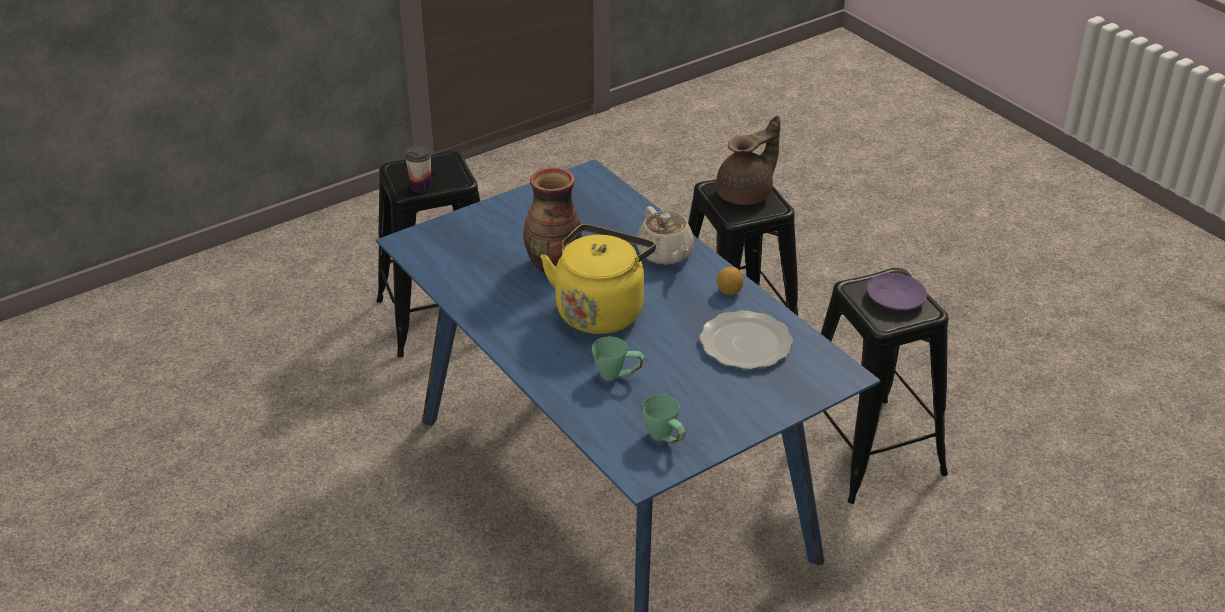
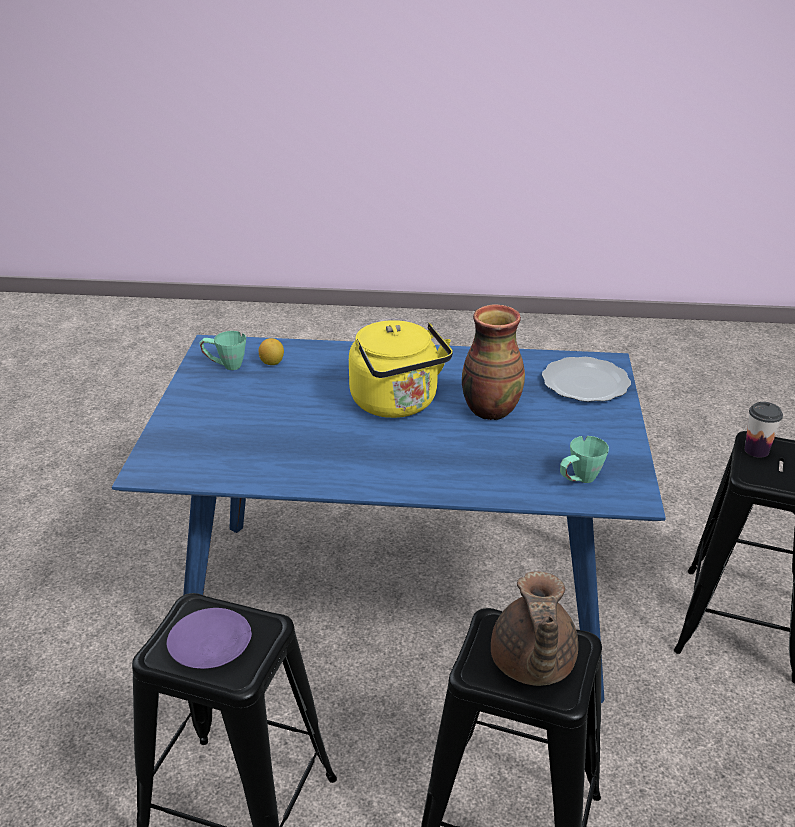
camera: 130 degrees right, 5 degrees down
(618, 376) = (312, 377): green mug -> green mug (579, 481)
(665, 254) = (431, 471): beige teapot -> none
(729, 291) = (330, 476): lemon -> lemon (272, 363)
(744, 343) = (258, 446): plate -> plate (586, 382)

